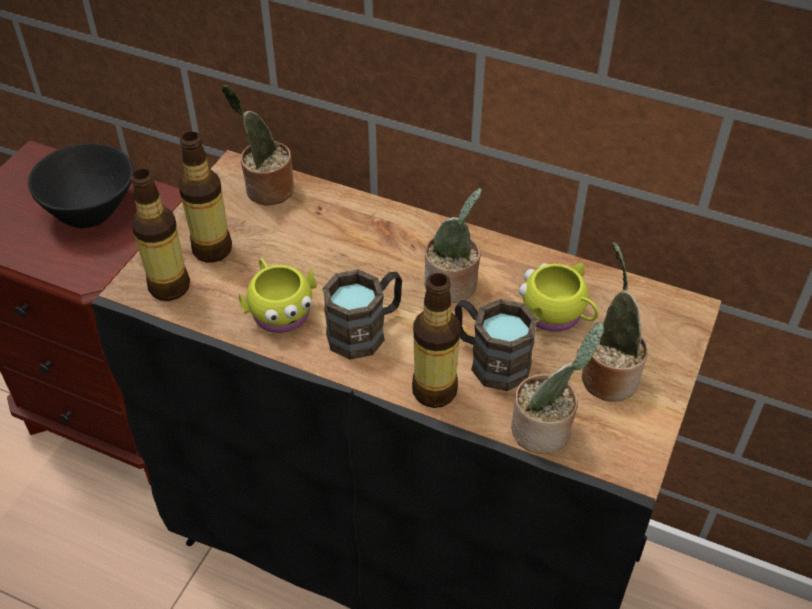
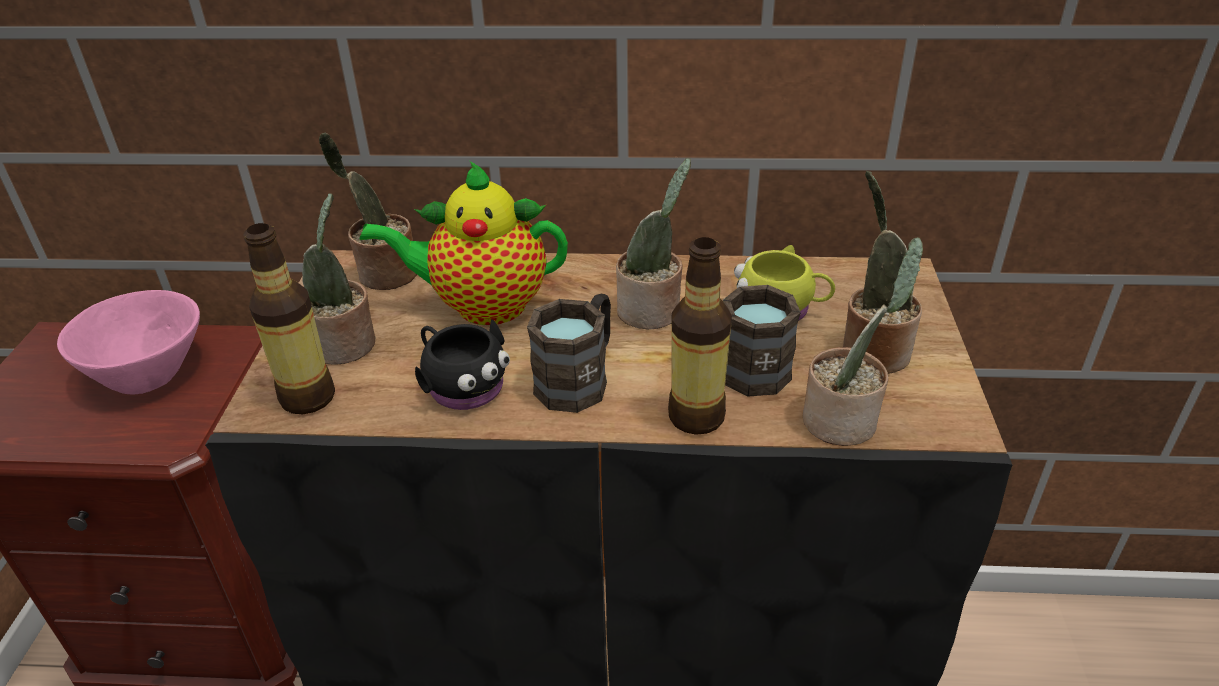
camera: 20 degrees left, 10 degrees down
(94, 211) = (152, 373): black bowl -> pink bowl
(212, 249) = (345, 346): bottle -> potted plant
(279, 309) = (462, 385): yellow mug -> black mug
(326, 241) = (482, 306): none -> teapot

